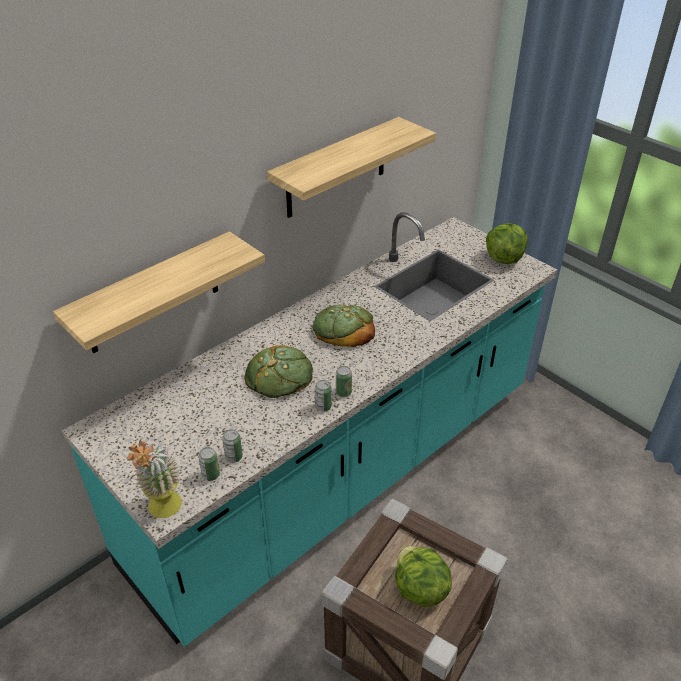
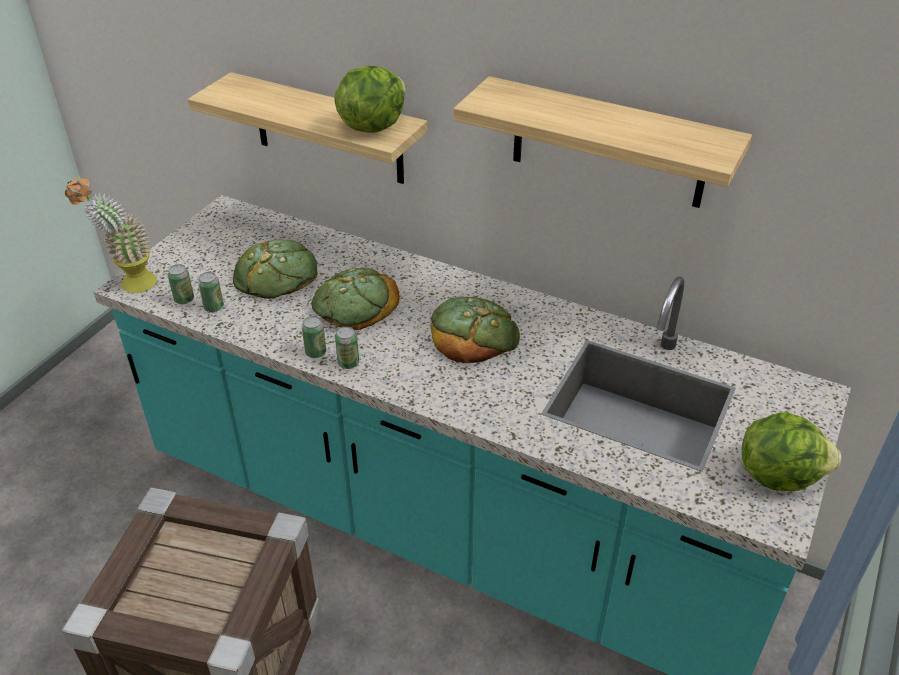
camera: 70 degrees right, 0 degrees up
(215, 412) = (276, 276): none -> bread
(419, 589) = (177, 584): lettuce -> lettuce (372, 125)

